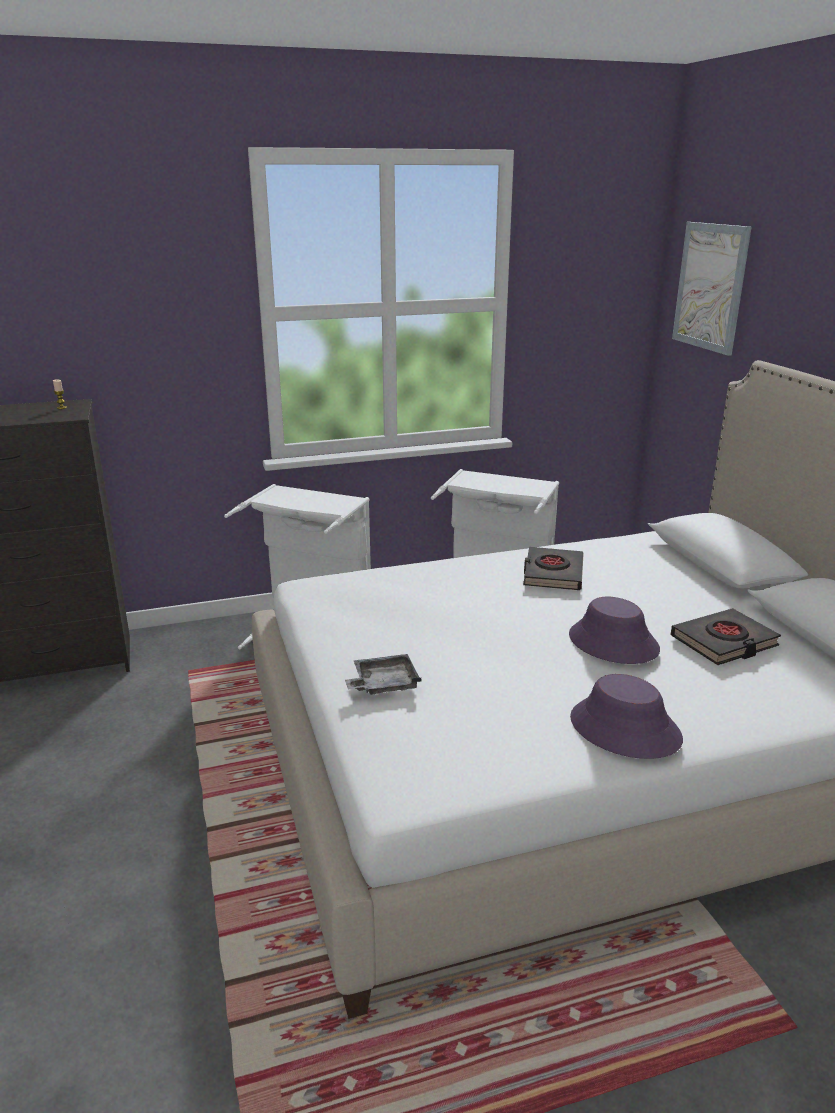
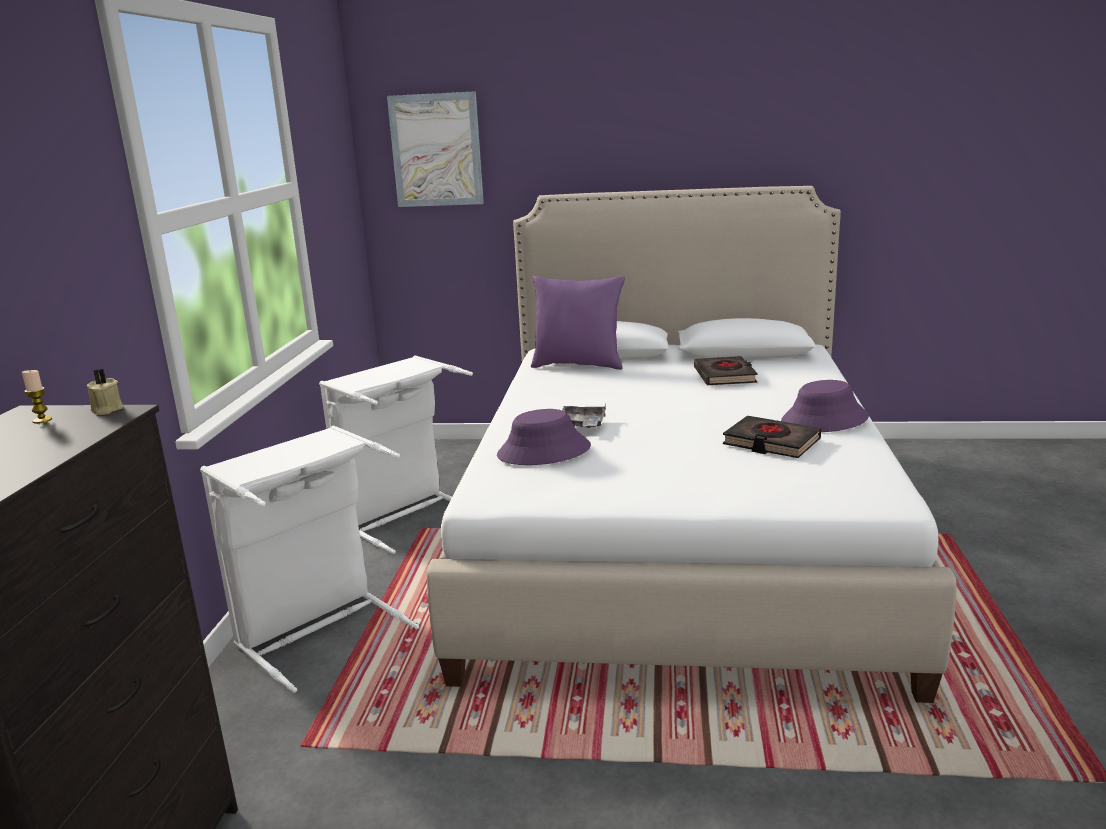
camera: 65 degrees left, 5 degrees down
(77, 413) = (106, 410): none -> beige candle
(383, 684) = (719, 484): grey tray -> grey tray (583, 425)
(552, 574) = (572, 399): black book -> black book (771, 443)
(612, 643) = (705, 402): purple hat -> purple hat (544, 452)
(665, 556) = (578, 365): none -> purple pillow

